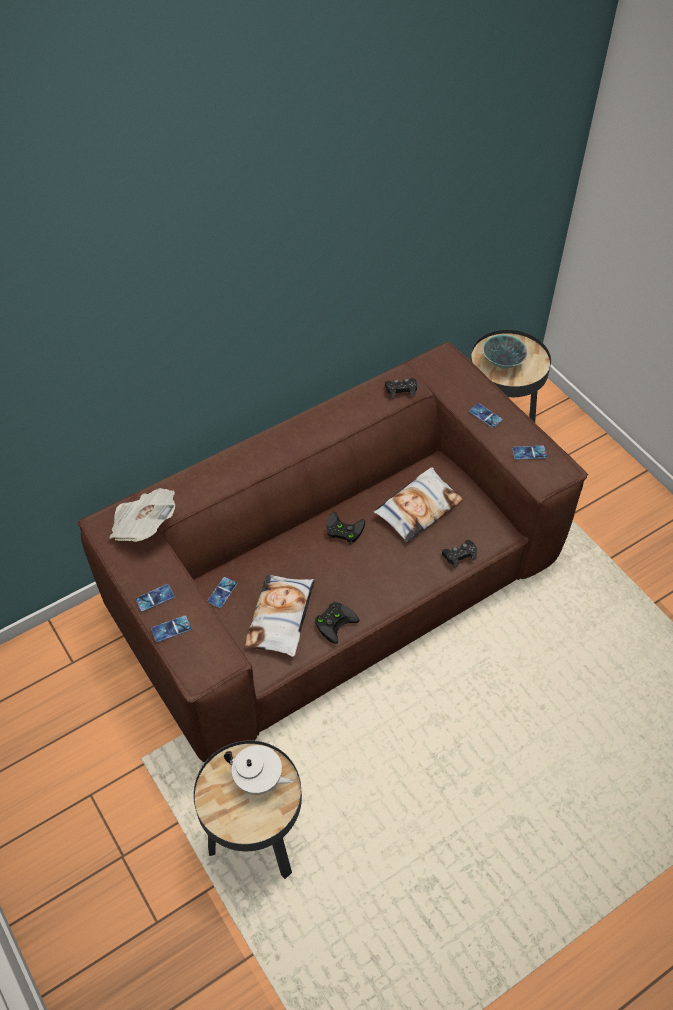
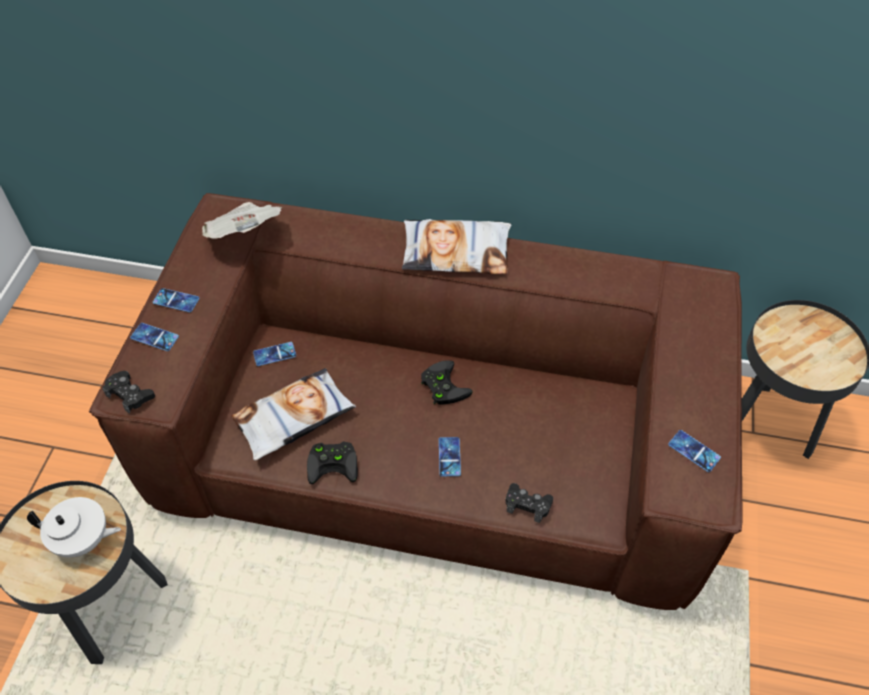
camera: 45 degrees right, 0 degrees up
(258, 779) = (83, 540): white teapot -> white teapot turned 60 degrees counterclockwise
(401, 390) = (624, 284): black game controller -> black game controller (130, 395)
(418, 508) = (540, 423): pillow -> pillow (456, 252)
(485, 415) = (688, 375): phone -> phone (449, 457)
(502, 363) = (795, 344): bowl -> none

